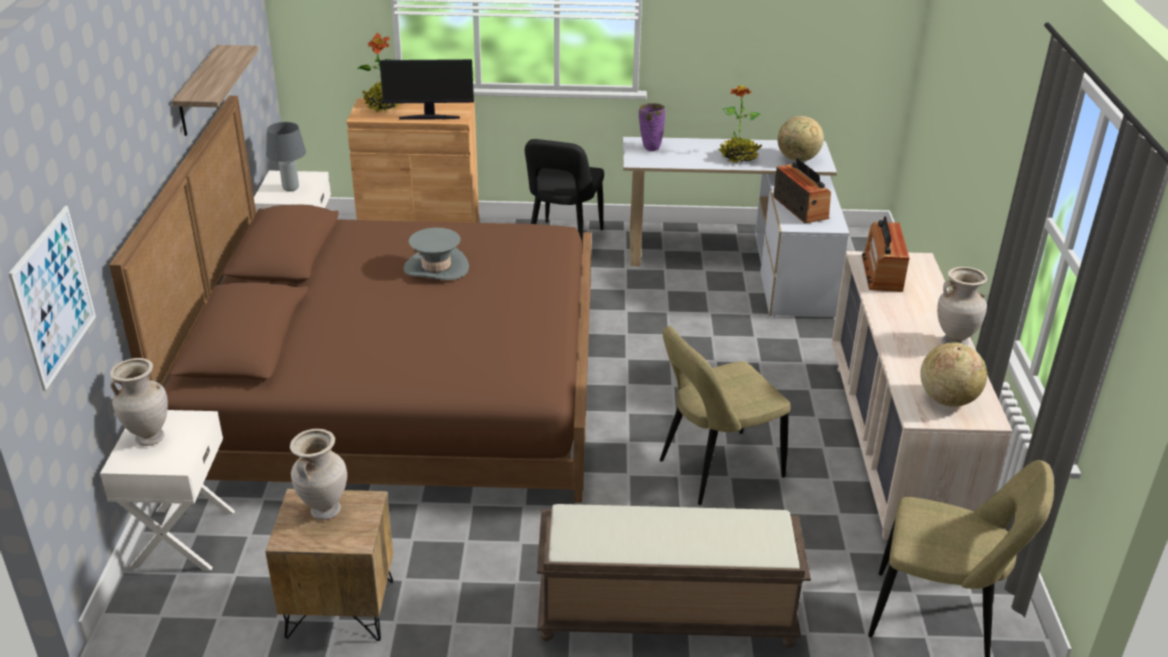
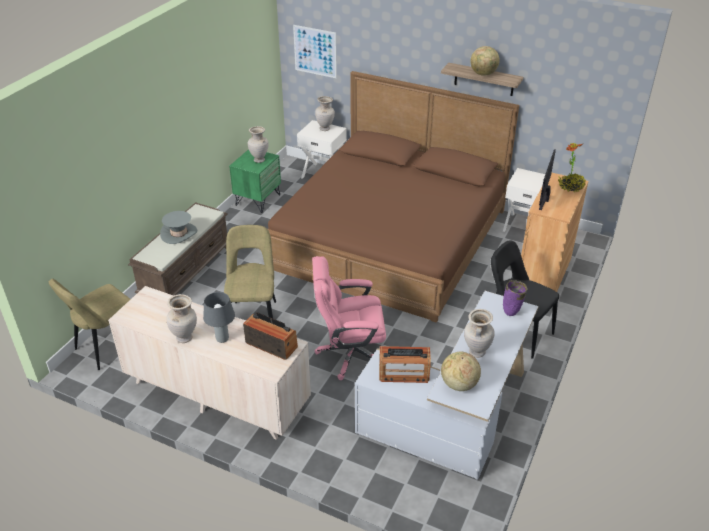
camera: 115 degrees right, 5 degrees up
(291, 189) = (530, 180): grey table lamp -> grey table lamp (222, 339)
(340, 610) = (257, 200): brown nightstand -> green nightstand
(436, 268) = (409, 206): grey hat -> grey hat (179, 233)
(710, 355) = (350, 354): none -> pink office chair
(739, 157) = (476, 352): potted plant -> beige vase
(947, 399) = (148, 309): globe -> globe (483, 74)

